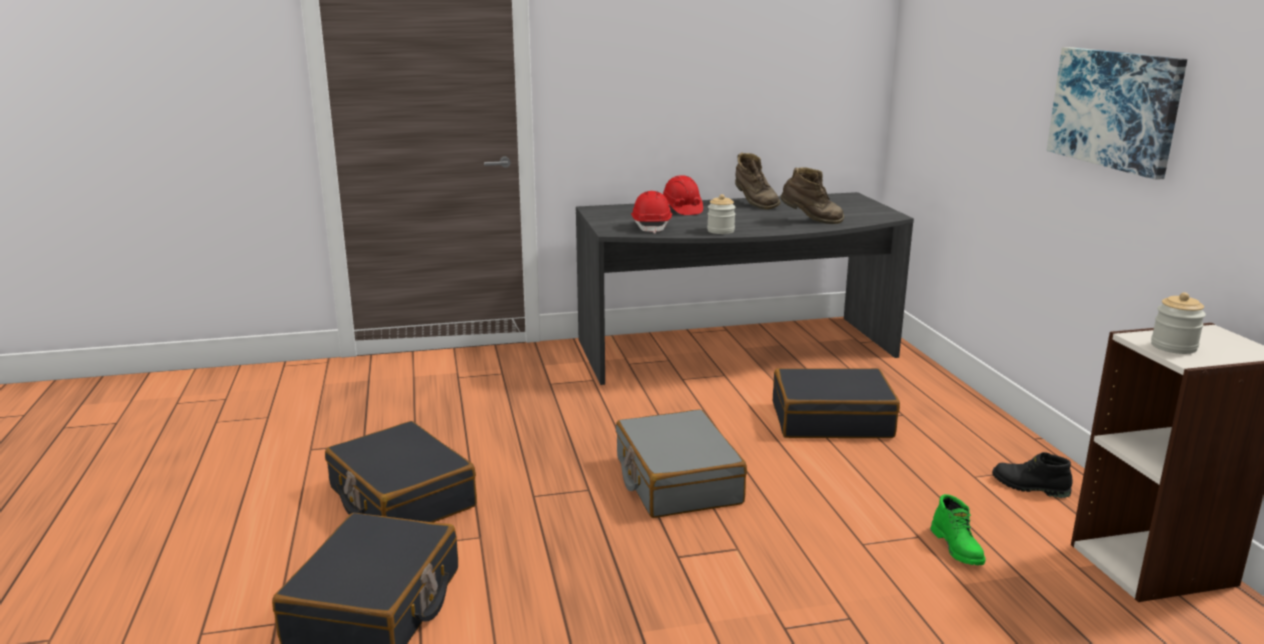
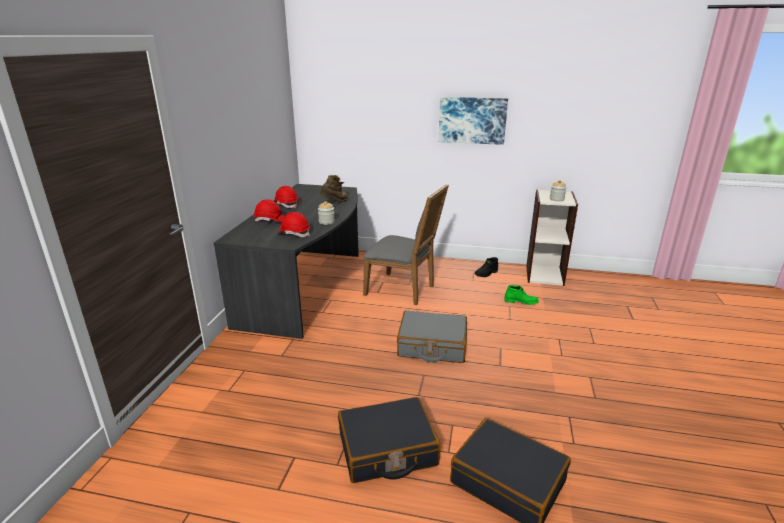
camera: 65 degrees left, 5 degrees up
(754, 204) = (286, 205): brown boot -> red hard hat
(831, 420) = (404, 290): black suitcase -> grey chair

